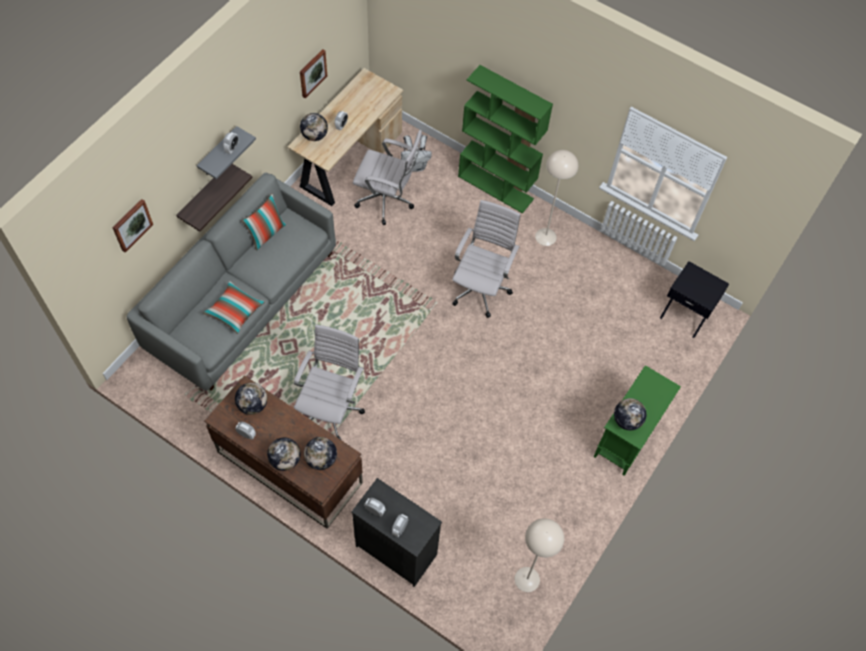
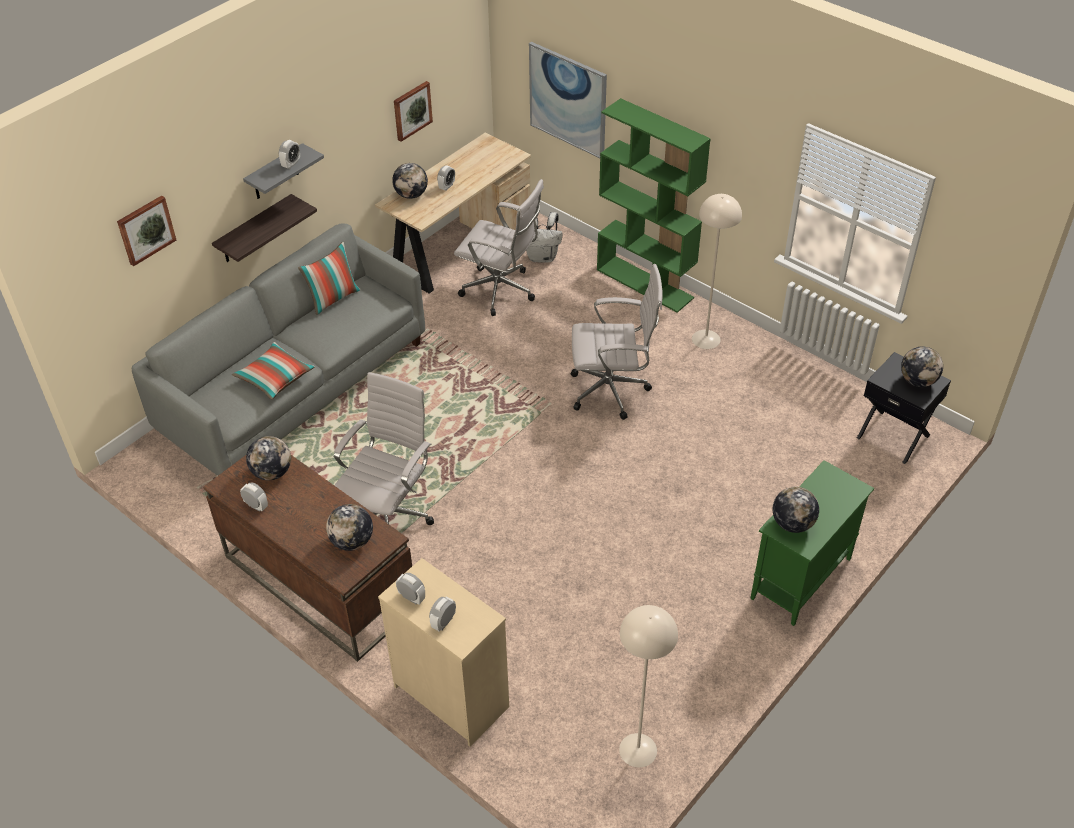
camera: 10 degrees right, 15 degrees down
(285, 460) = (302, 539): globe -> globe (918, 381)
(396, 550) = (452, 696): black dresser -> beige dresser
(434, 55) = (568, 100): none -> picture
(481, 288) = (612, 391): white office chair -> white office chair turned 60 degrees clockwise

